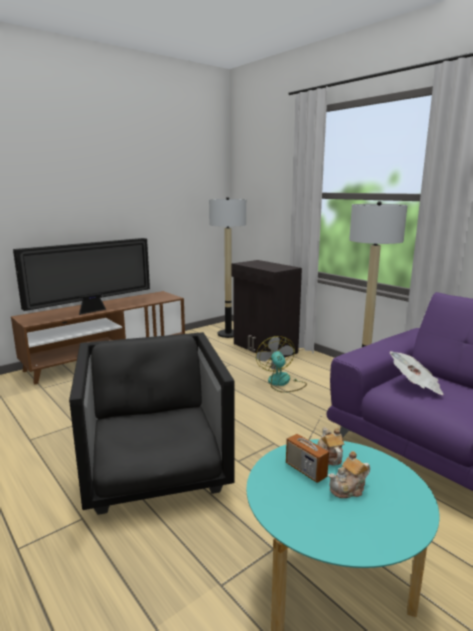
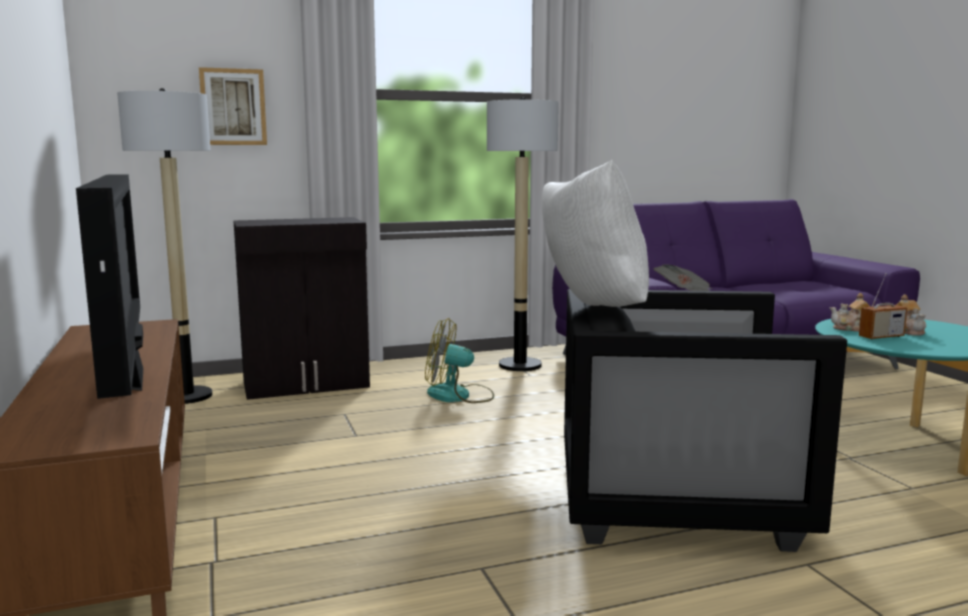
camera: 70 degrees left, 5 degrees down
(126, 339) = (590, 310): none -> white pillow
(274, 203) = (233, 107): none -> picture

